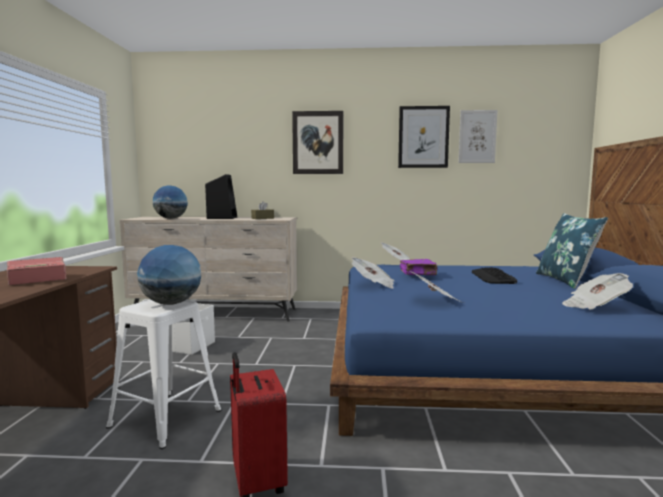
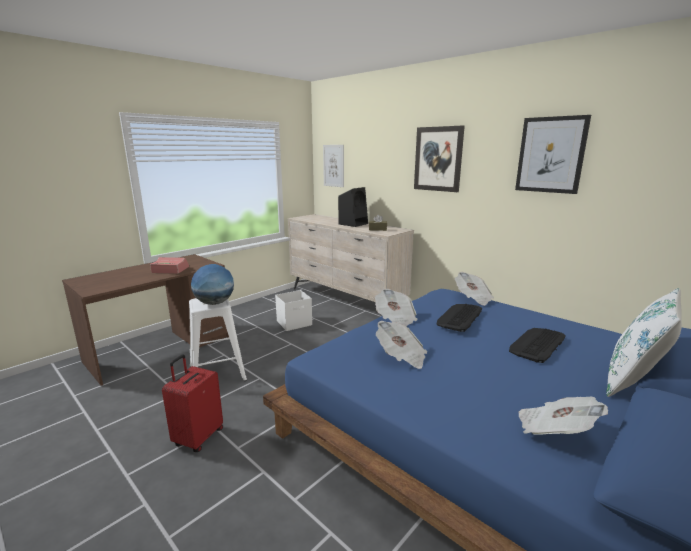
camera: 40 degrees right, 10 degrees up
(171, 218) = (319, 220): globe -> none
(418, 274) = (459, 317): purple book -> keyboard
(477, 136) = (627, 155): picture -> picture (333, 165)
(566, 280) = (633, 380): blue pillow -> white pillow

